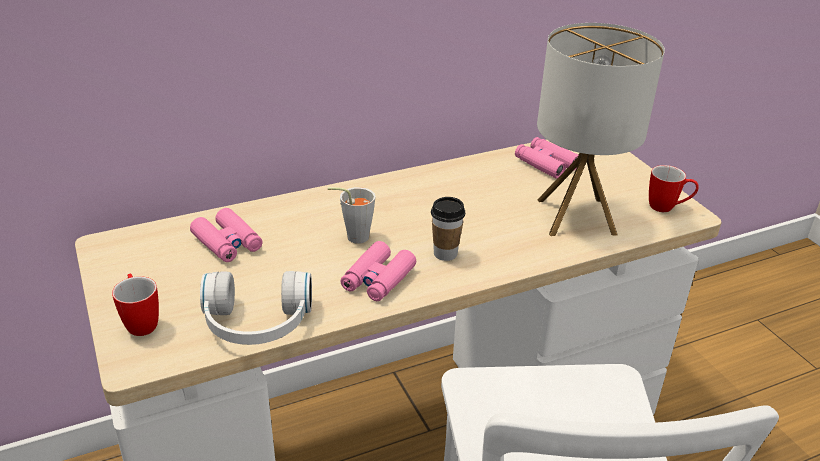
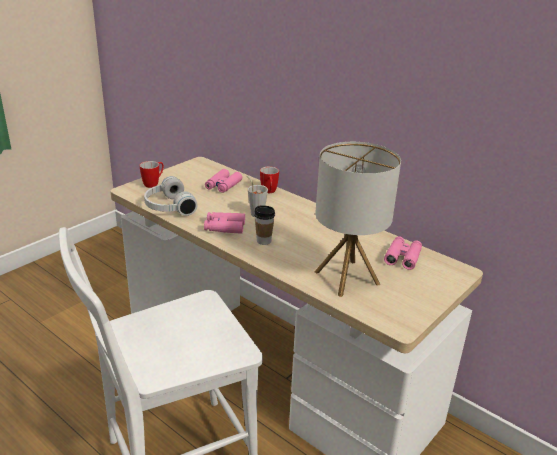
camera: 65 degrees right, 5 degrees down
(667, 208) = (399, 315): mug -> mug (269, 192)

